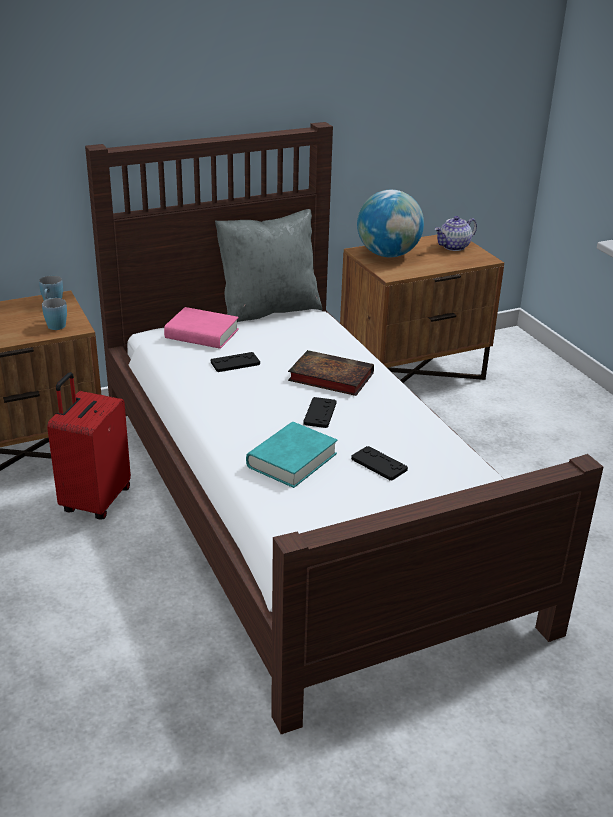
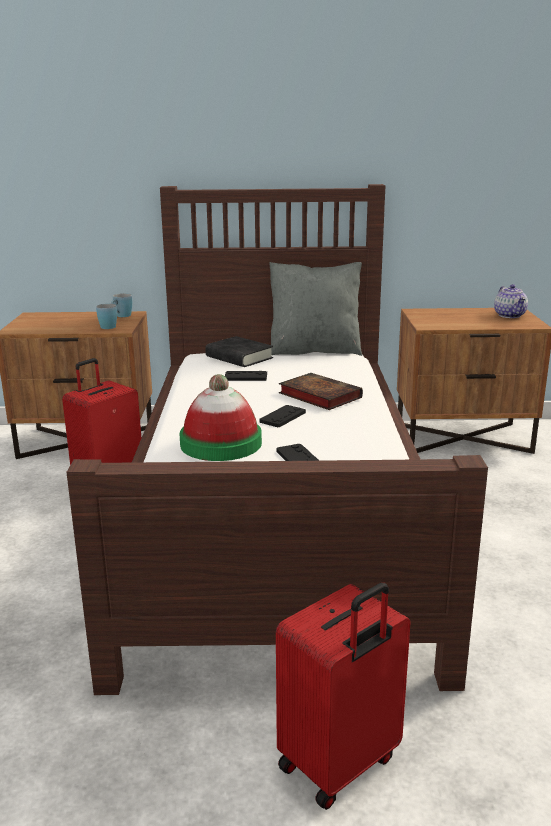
camera: 25 degrees right, 10 degrees down
(202, 334) = (239, 357): pink book -> black book
(291, 460) = (221, 443): turquoise book -> hat
(388, 254) = (438, 315): globe -> none
(454, 247) = (510, 315): teapot -> teapot turned 90 degrees counterclockwise
(517, 726) = (340, 764): none -> red suitcase

